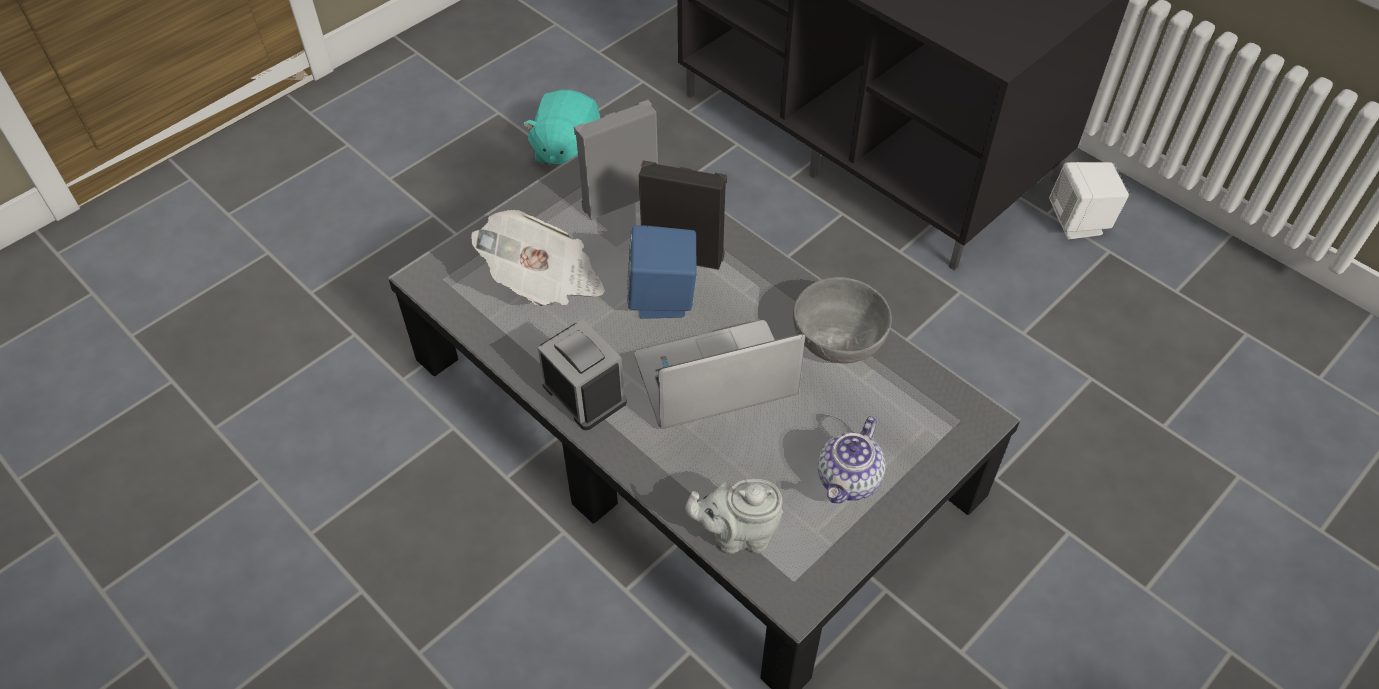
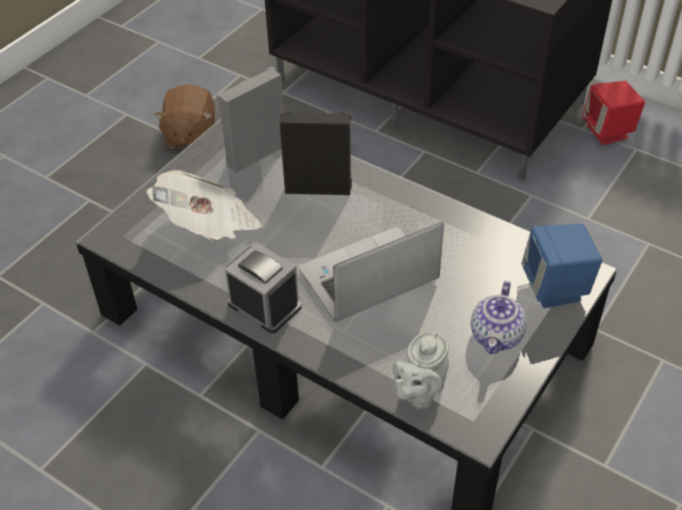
camera: 10 degrees left, 5 degrees down
(566, 150) = (190, 135): turquoise plush toy -> brown plush toy
(663, 299) = (310, 224): blue speaker -> blue speaker (555, 288)
(737, 535) = (419, 392): grey teapot -> grey teapot turned 45 degrees counterclockwise
(839, 337) = (459, 231): grey bowl -> none
(1079, 222) = (608, 132): white speaker -> red speaker

